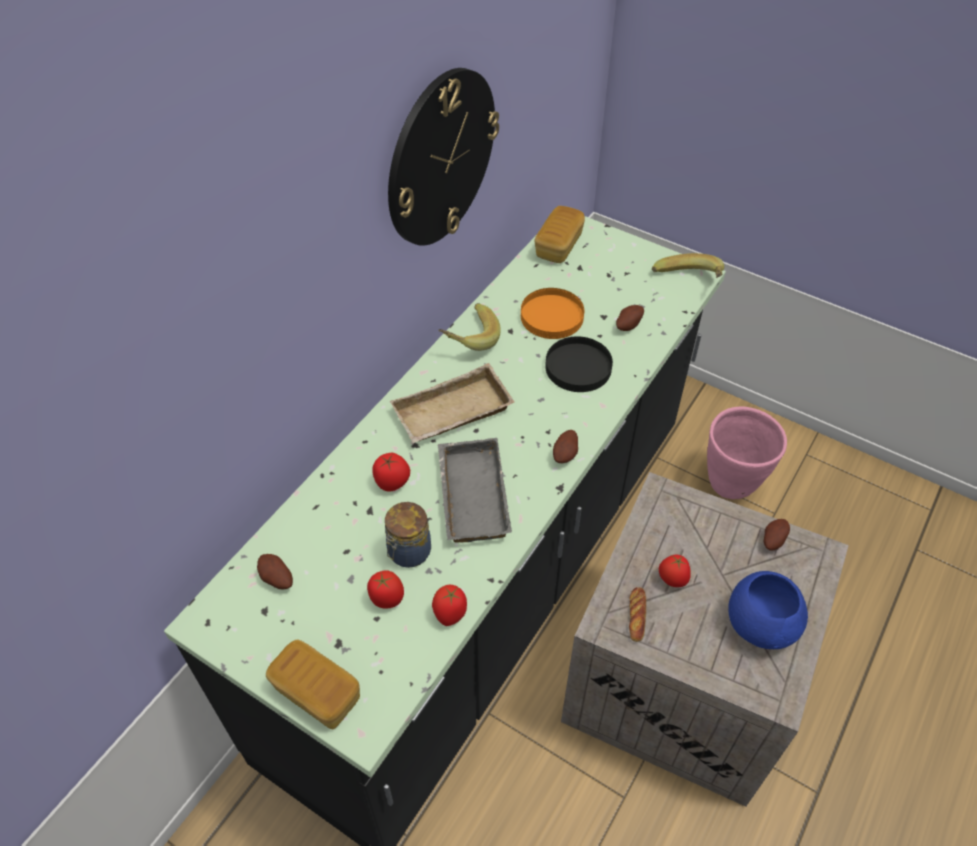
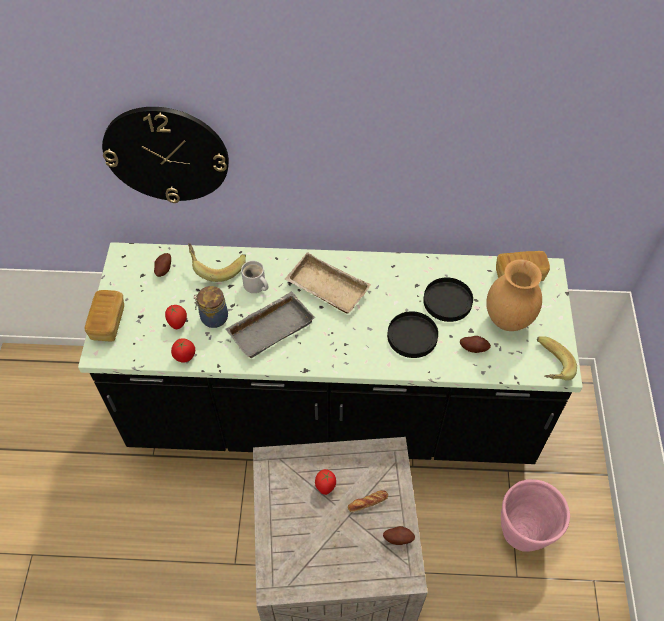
camera: 60 degrees right, 5 degrees up
(392, 483) = (255, 286): tomato -> white mug
(441, 158) = (418, 148): wall clock -> wall clock (166, 154)
(468, 338) = (393, 266): banana -> banana (216, 266)
(551, 316) = (447, 301): orange plate -> black plate
(565, 454) = (333, 361): potato -> none
(609, 283) = (506, 320): none -> brown vase
(637, 616) = (286, 476): bread -> bread (368, 502)
(761, 622) = (325, 554): blue bowl -> none

